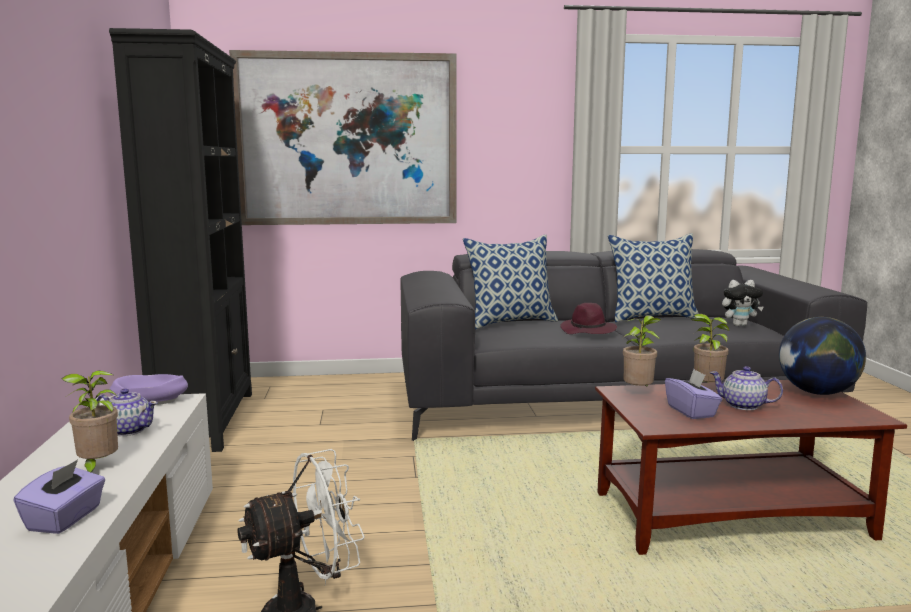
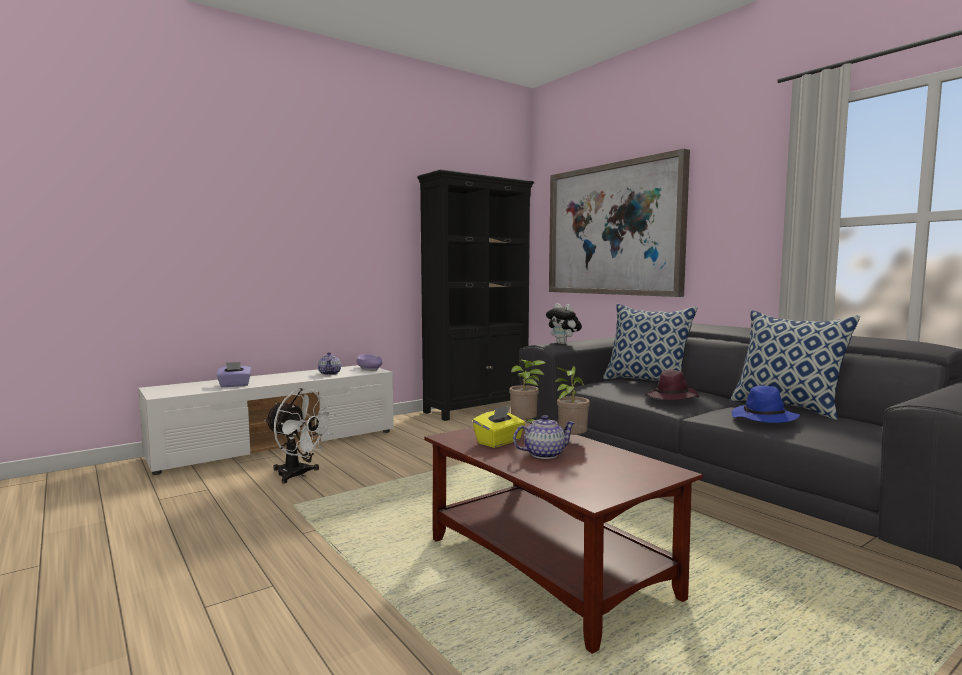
camera: 60 degrees right, 5 degrees down
(97, 468) = (285, 379): potted plant -> none
(687, 329) = (764, 418): none -> blue hat
(691, 411) = (499, 442): purple tissue box -> yellow tissue box
(739, 325) = (855, 433): plush toy -> plush toy (563, 343)
(744, 406) = (543, 454): teapot -> teapot turned 75 degrees clockwise
(817, 392) = (642, 475): globe -> none

